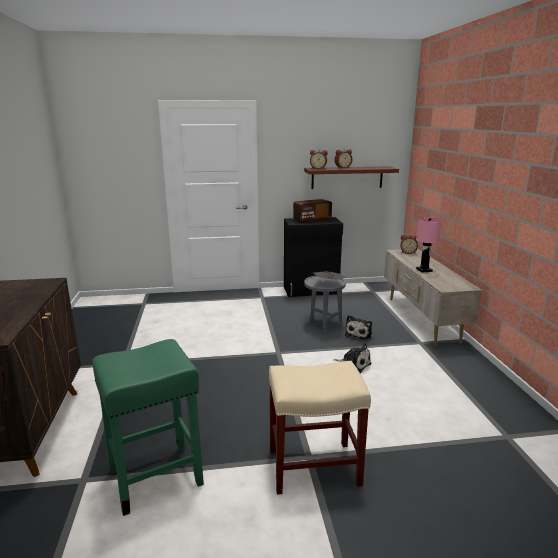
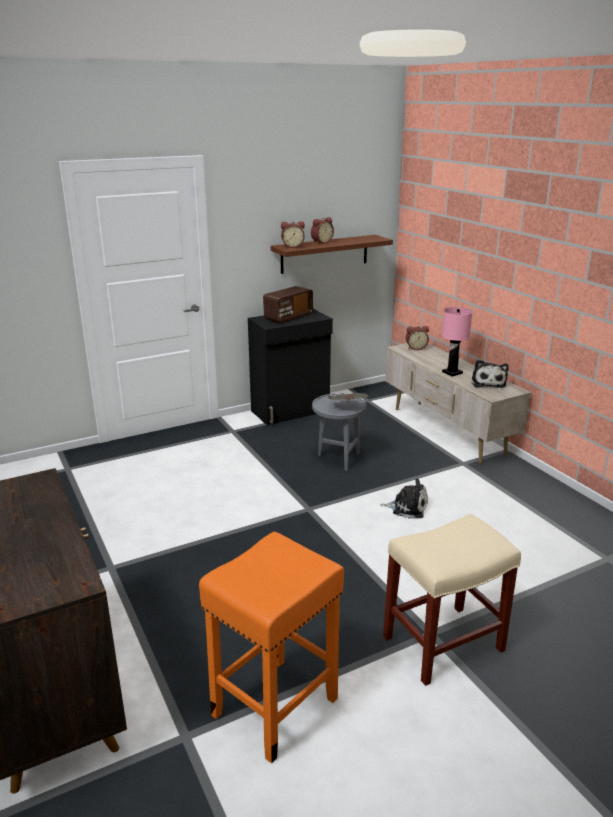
camera: 20 degrees left, 5 degrees up
(157, 477) = (276, 705): green stool -> orange stool
(359, 334) = (388, 464): plush toy -> plush toy (488, 382)

